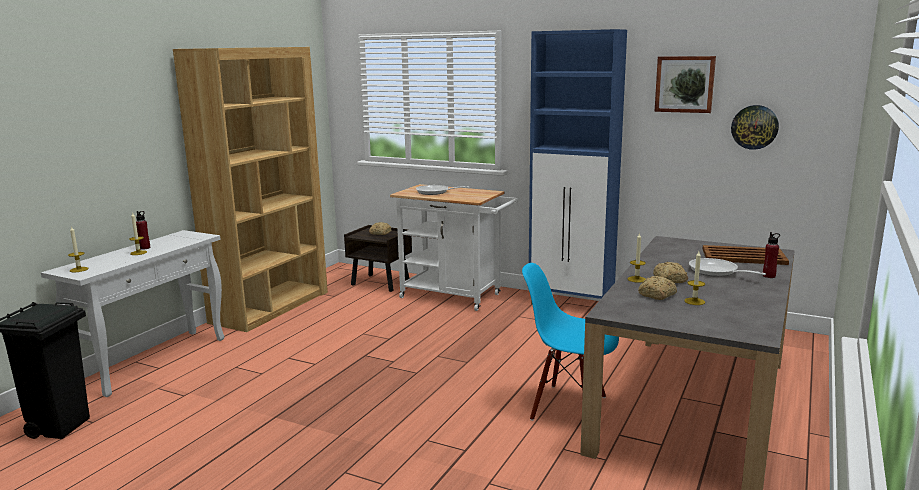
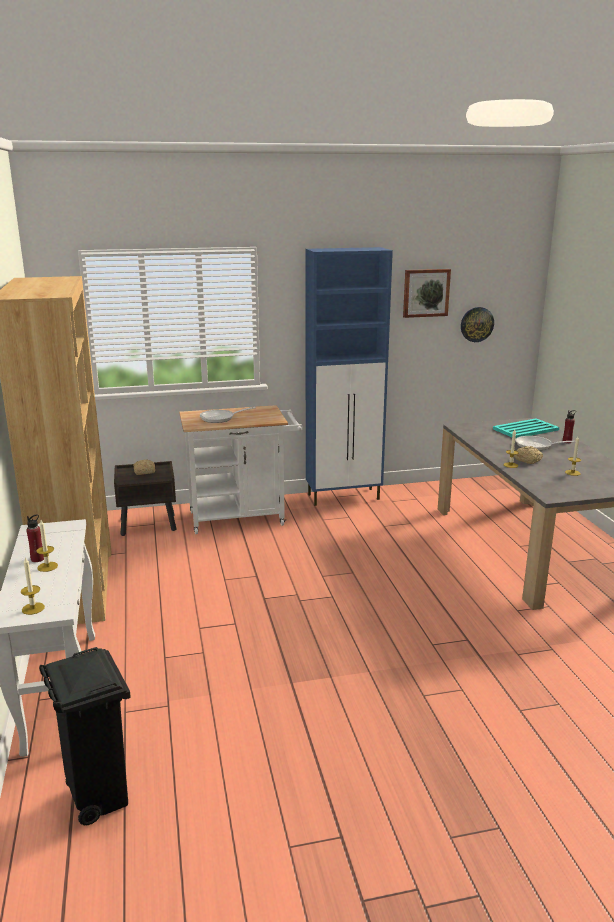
camera: 40 degrees left, 5 degrees up
(568, 407) = (473, 580): blue chair -> none
(656, 295) = (546, 474): bread -> none
(744, 256) = (526, 429): brown tray -> turquoise tray

